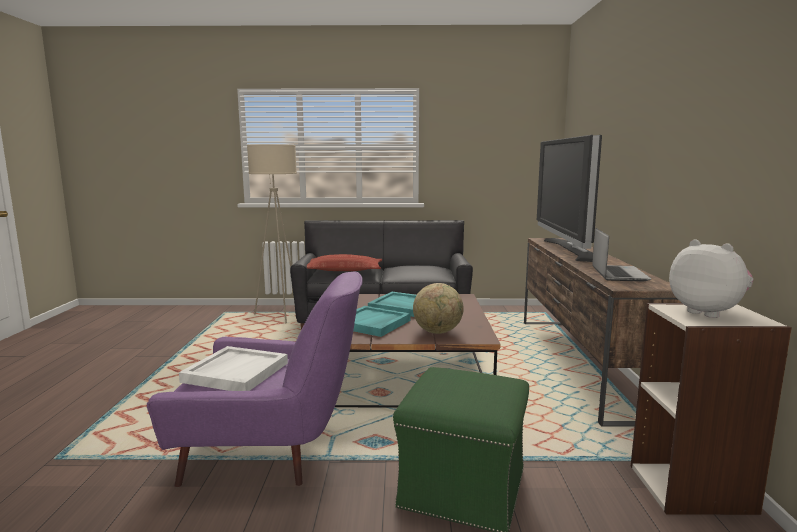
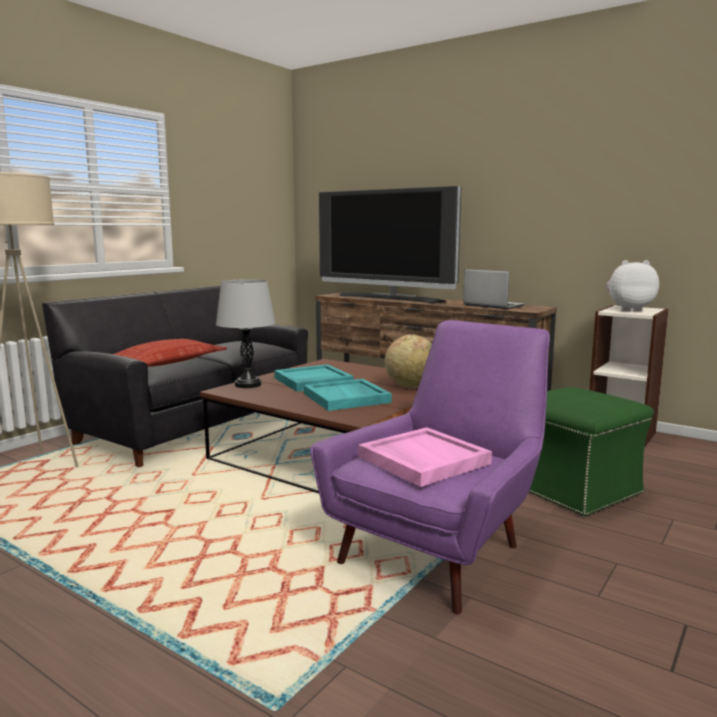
camera: 55 degrees left, 0 degrees up
(235, 372) = (422, 460): white tray -> pink tray
(364, 297) = (248, 385): none -> grey table lamp

